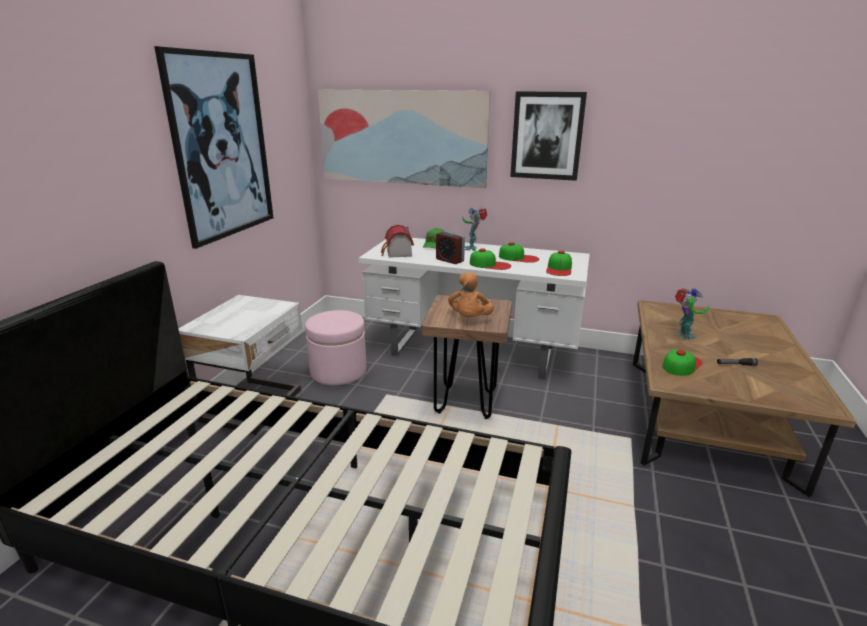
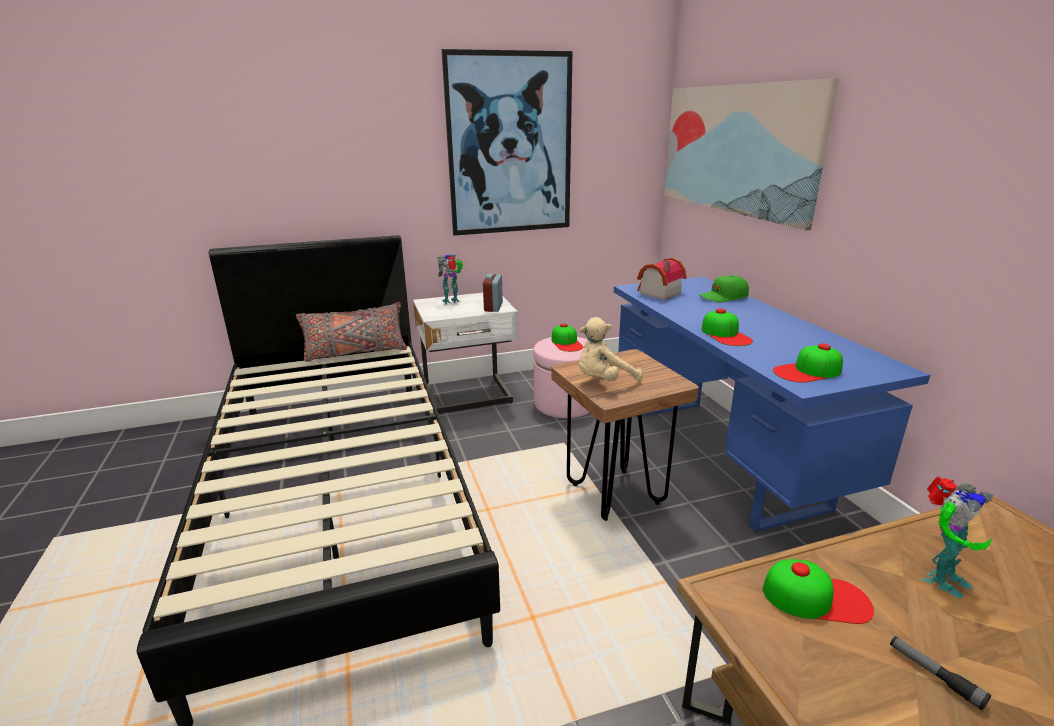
camera: 55 degrees right, 0 degrees up
(152, 413) = (355, 353): none -> grey pillow
(449, 260) = (692, 315): alarm clock -> alarm clock (493, 307)
(469, 319) = (604, 381): orange plush toy -> beige plush toy
(472, 248) = (757, 313): toy robot -> toy robot (452, 301)
(472, 352) = (721, 456): white desk -> blue desk
(518, 258) = (788, 341): cap -> cap (566, 343)
(547, 136) = (905, 153): picture -> none

